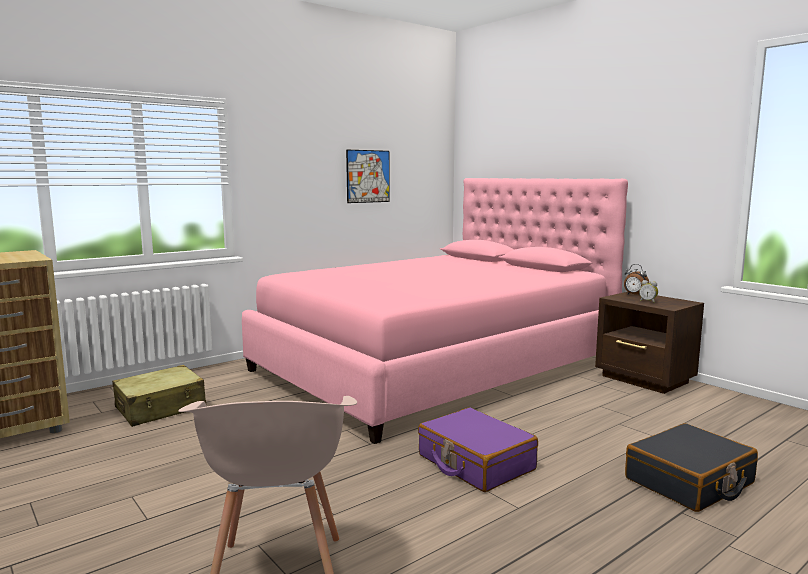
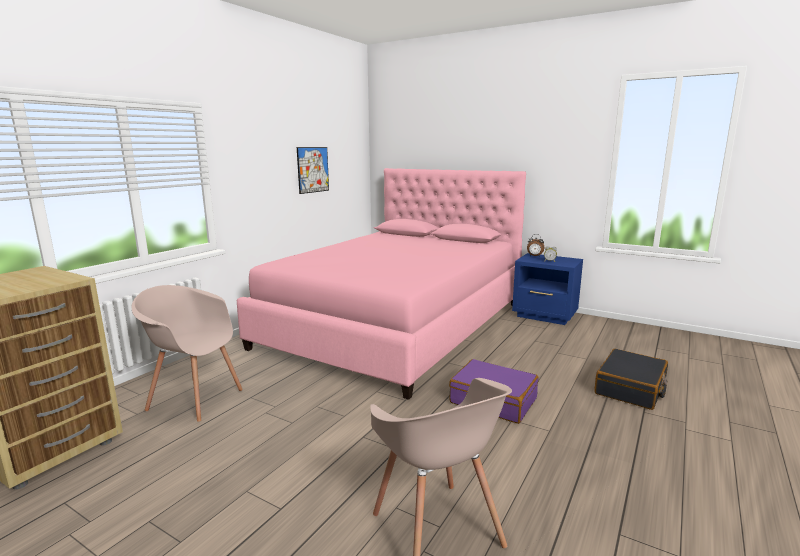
camera: 20 degrees left, 5 degrees up
(161, 408) = (195, 399): beige suitcase -> beige chair
(645, 380) = (545, 316): brown nightstand -> blue nightstand

